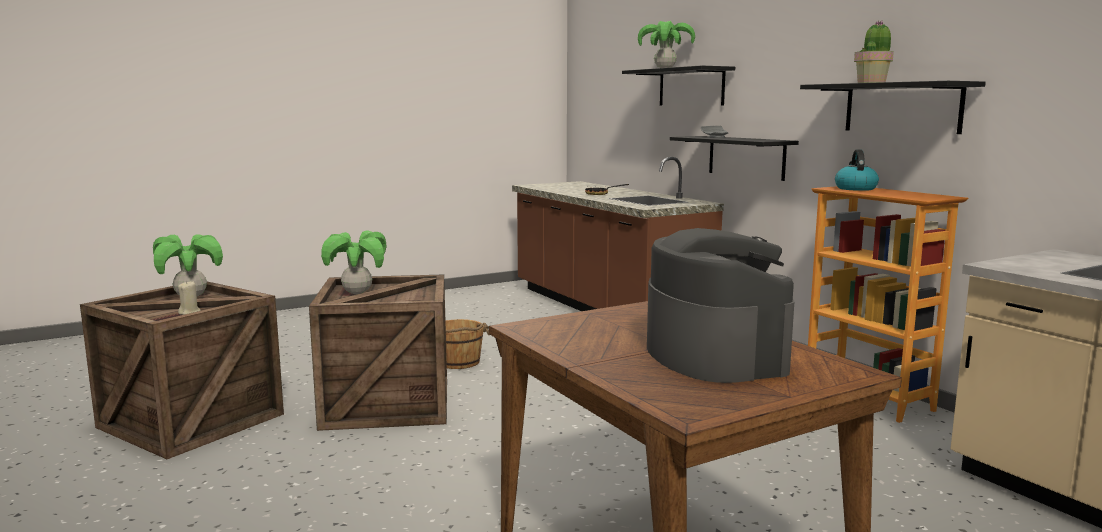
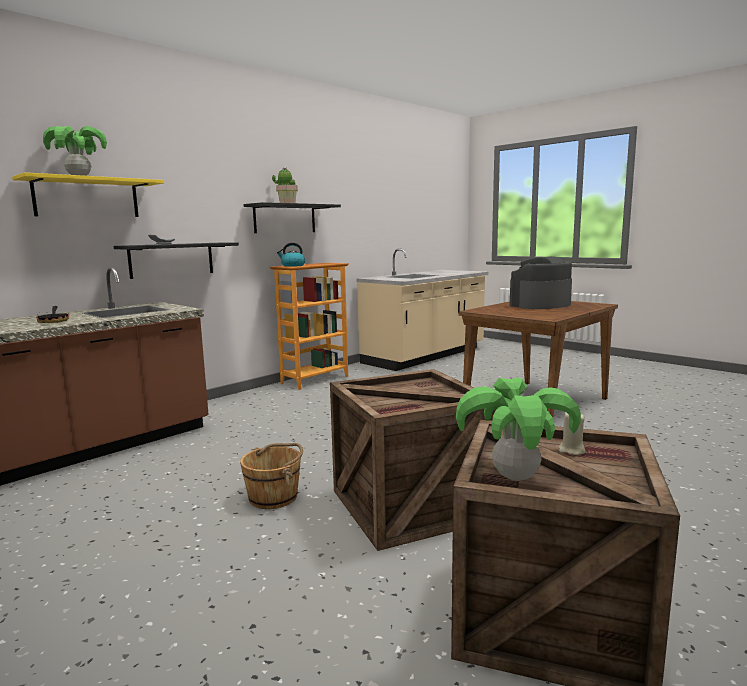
camera: 105 degrees left, 0 degrees up
(357, 293) = (409, 405): potted plant -> none
(691, 87) = (87, 198): black shelf -> yellow shelf

